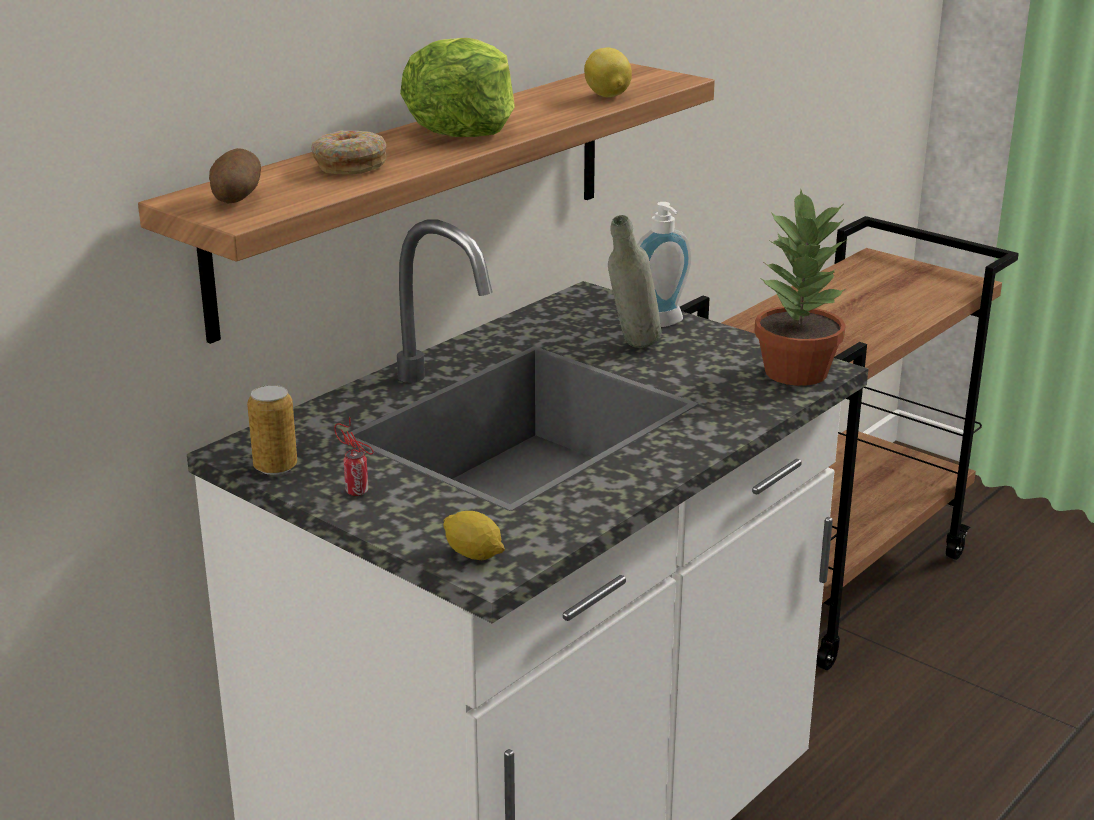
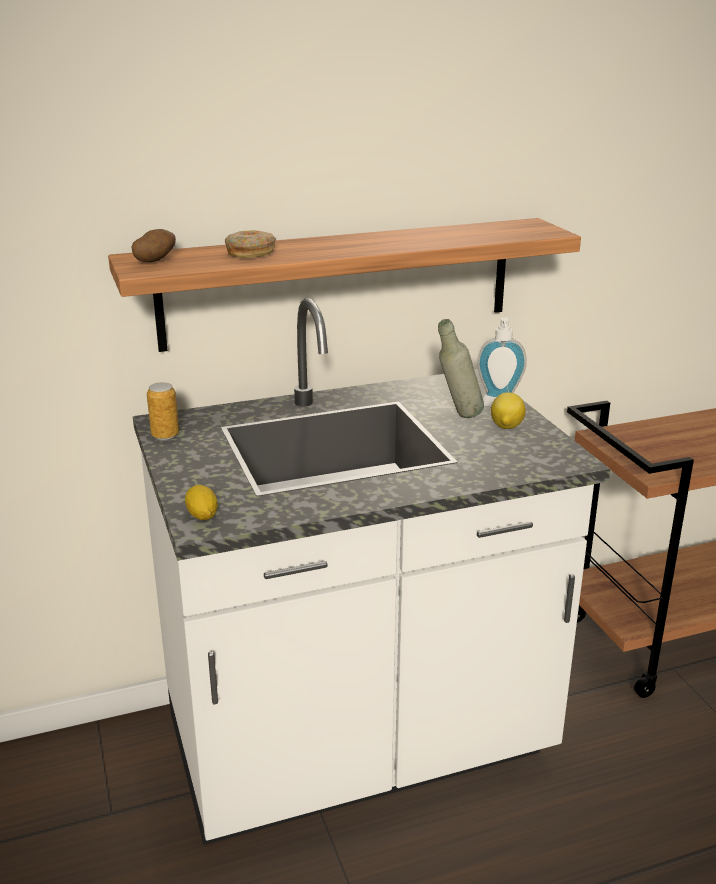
camera: 30 degrees right, 0 degrees up
(359, 493) = (188, 461): can -> none
(463, 127) = (356, 242): lettuce -> none
(607, 96) = (484, 236): lemon -> lemon (506, 427)
(797, 372) = (553, 458): potted plant -> none

